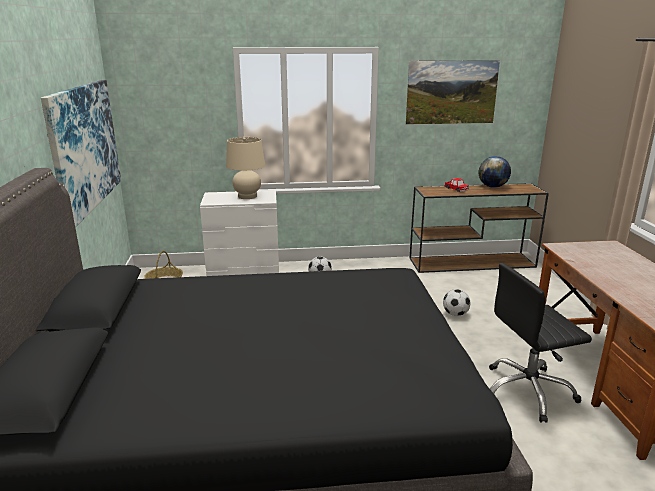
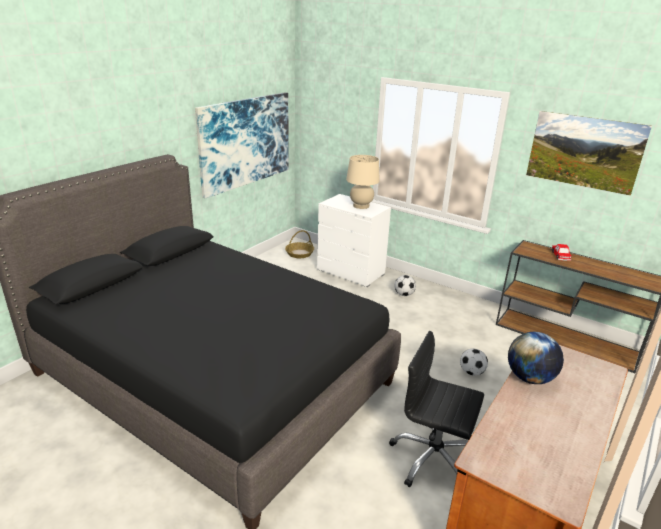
camera: 40 degrees right, 5 degrees up
(493, 187) = (608, 266): globe -> globe (530, 378)

